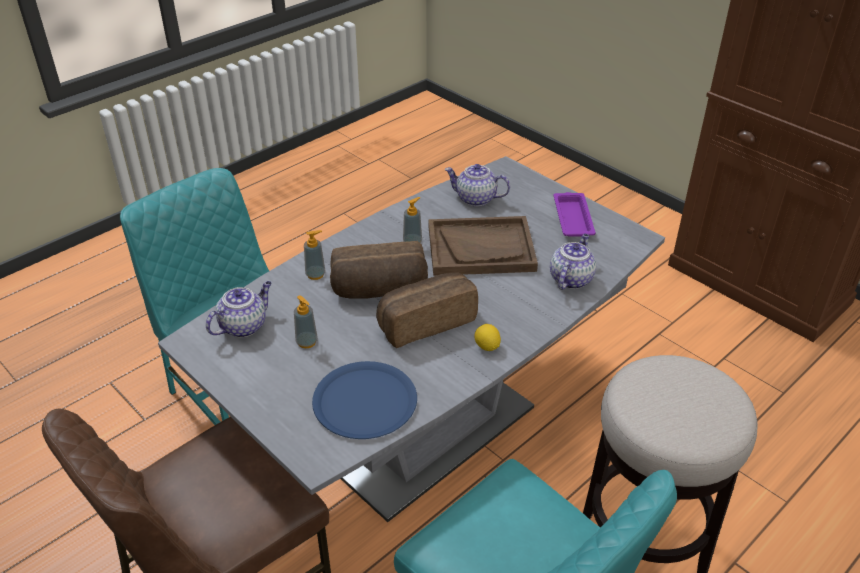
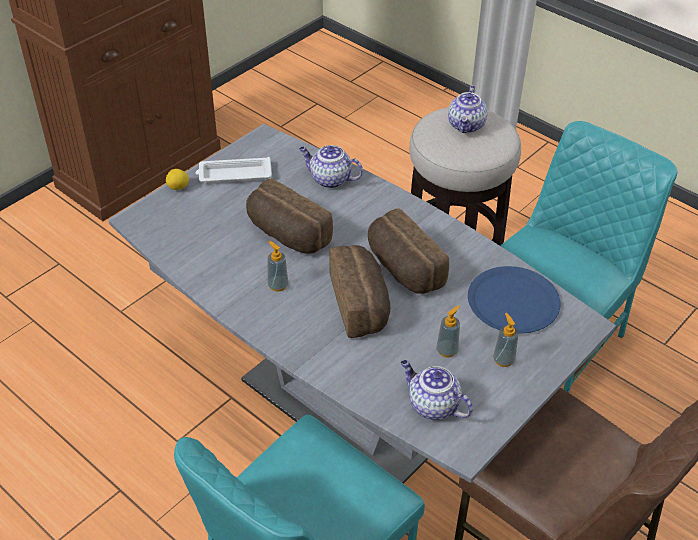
camera: 95 degrees left, 5 degrees up
(315, 274) = (340, 358): soap dispenser -> soap dispenser (503, 360)
(475, 199) = (197, 241): teapot -> teapot (466, 125)
(481, 248) = (286, 235): brown tray -> bread
(487, 347) = (429, 230): lemon -> lemon (178, 187)
(572, 218) = (233, 174): purple tray -> white tray

